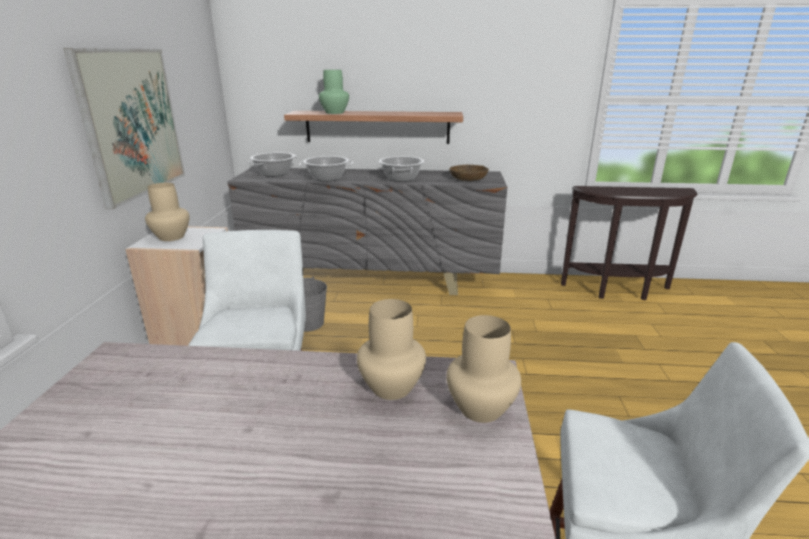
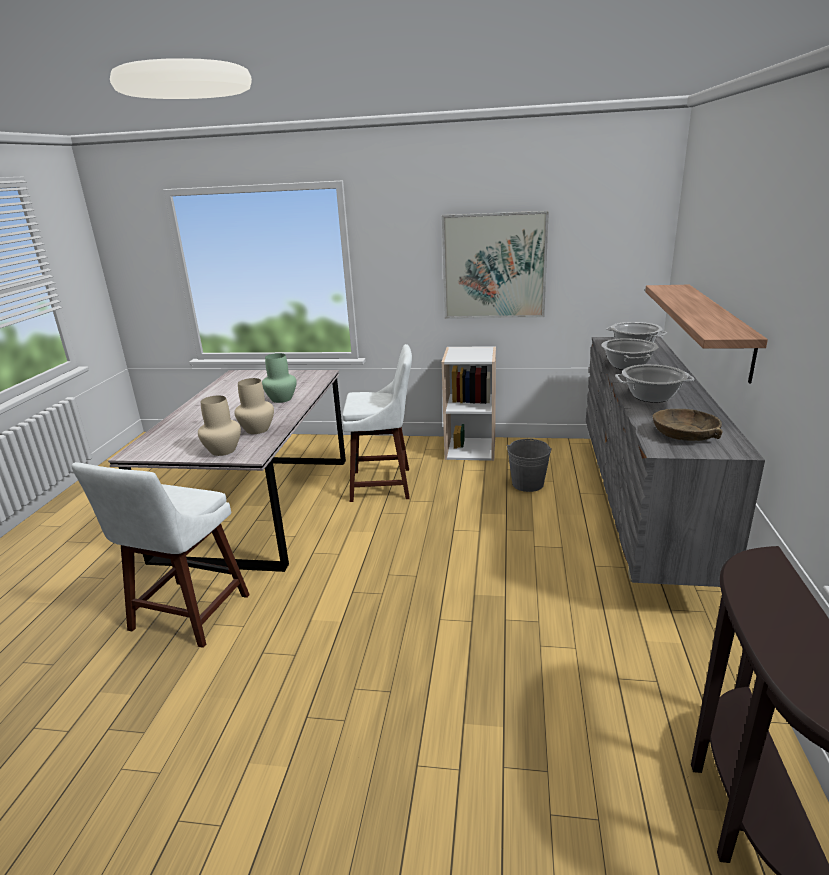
camera: 95 degrees right, 0 degrees up
(171, 237) = (469, 352): beige vase -> none
(335, 112) = (678, 295): green vase -> green vase (281, 399)

